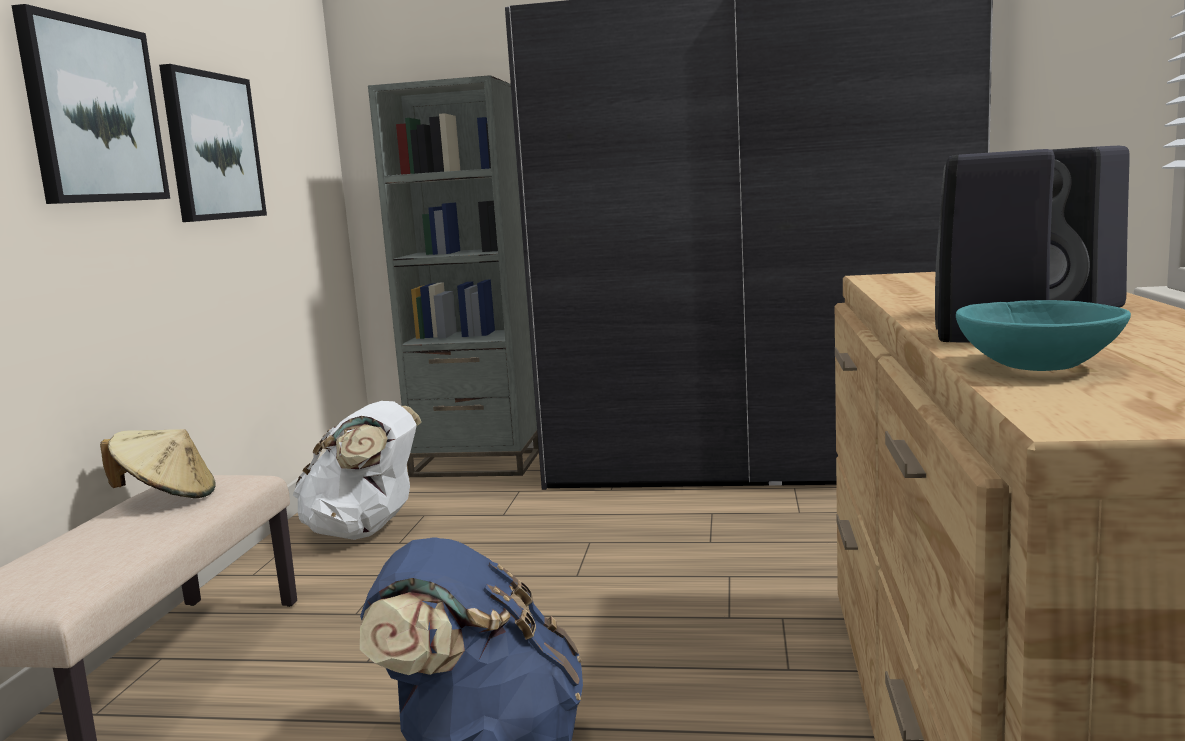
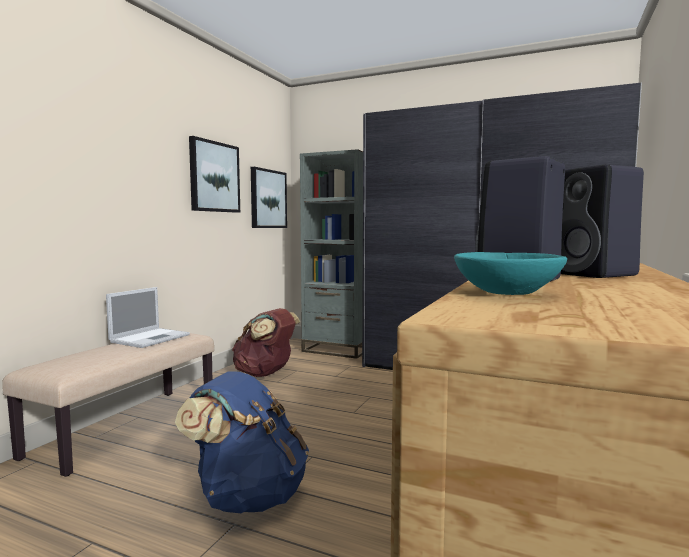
camera: 15 degrees right, 5 degrees down
(93, 113) = (148, 154): picture -> picture (268, 199)
(167, 497) = (151, 338): beige hat -> laptop
(366, 531) = (265, 374): white backpack -> brown backpack

